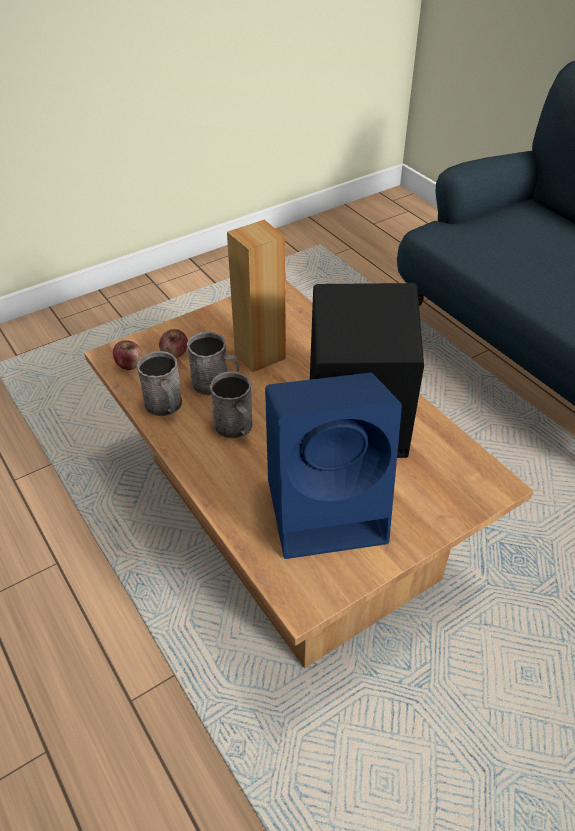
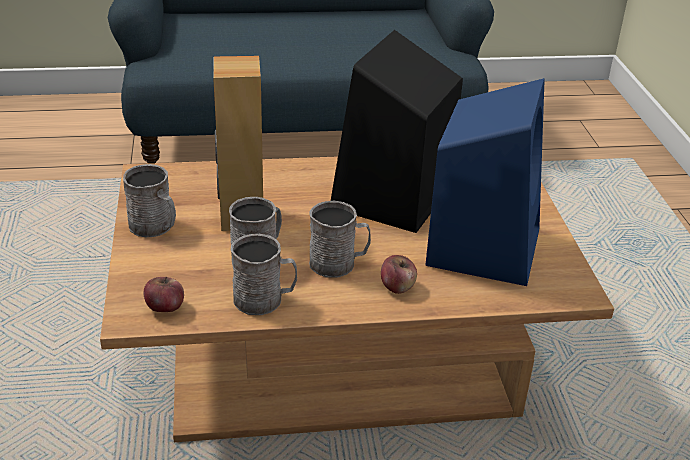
camera: 65 degrees left, 10 degrees down
(175, 353) = (180, 270): apple -> apple (397, 287)
(216, 322) = (155, 227): none -> grey mug

